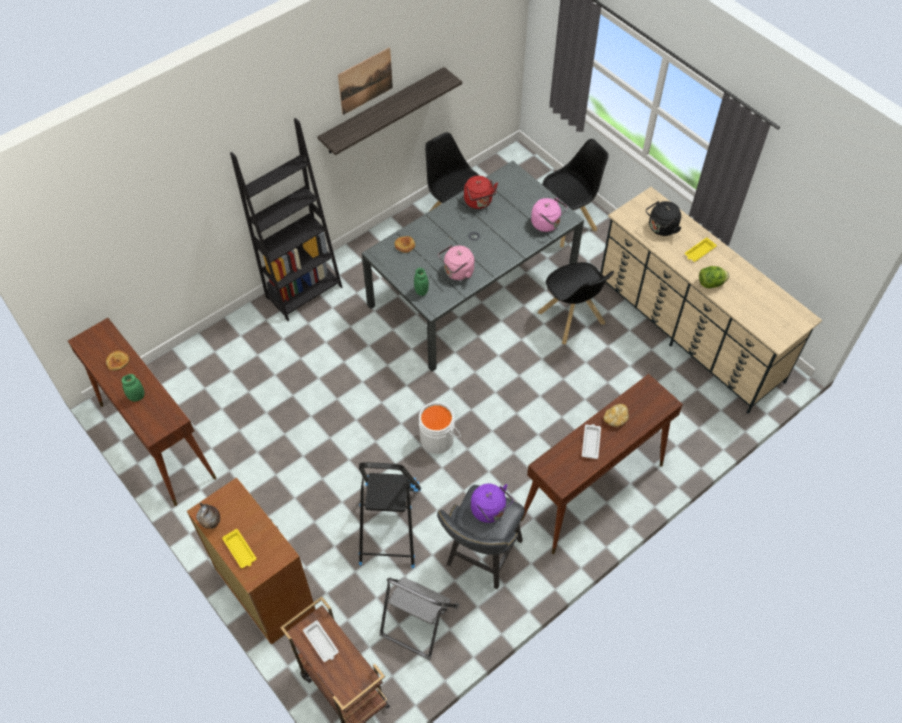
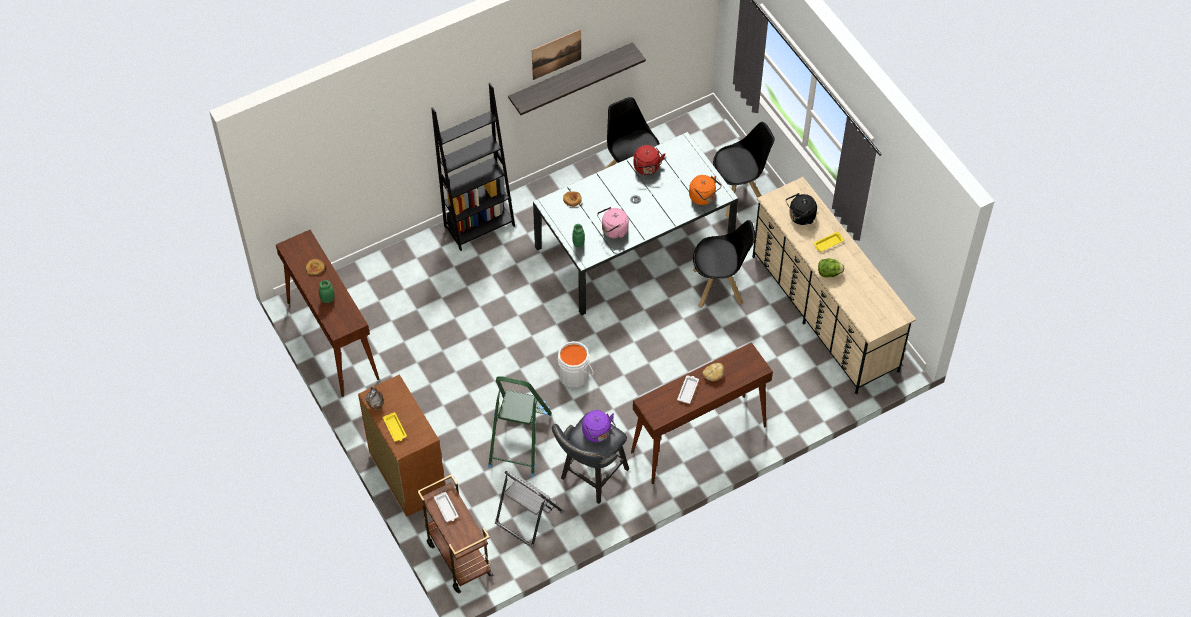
camera: 10 degrees right, 0 degrees up
(390, 524) = (520, 438): black step ladder -> green step ladder
(547, 224) = (703, 197): pink kettle -> orange kettle
(572, 319) = (719, 286): black chair -> black chair turned 75 degrees counterclockwise

